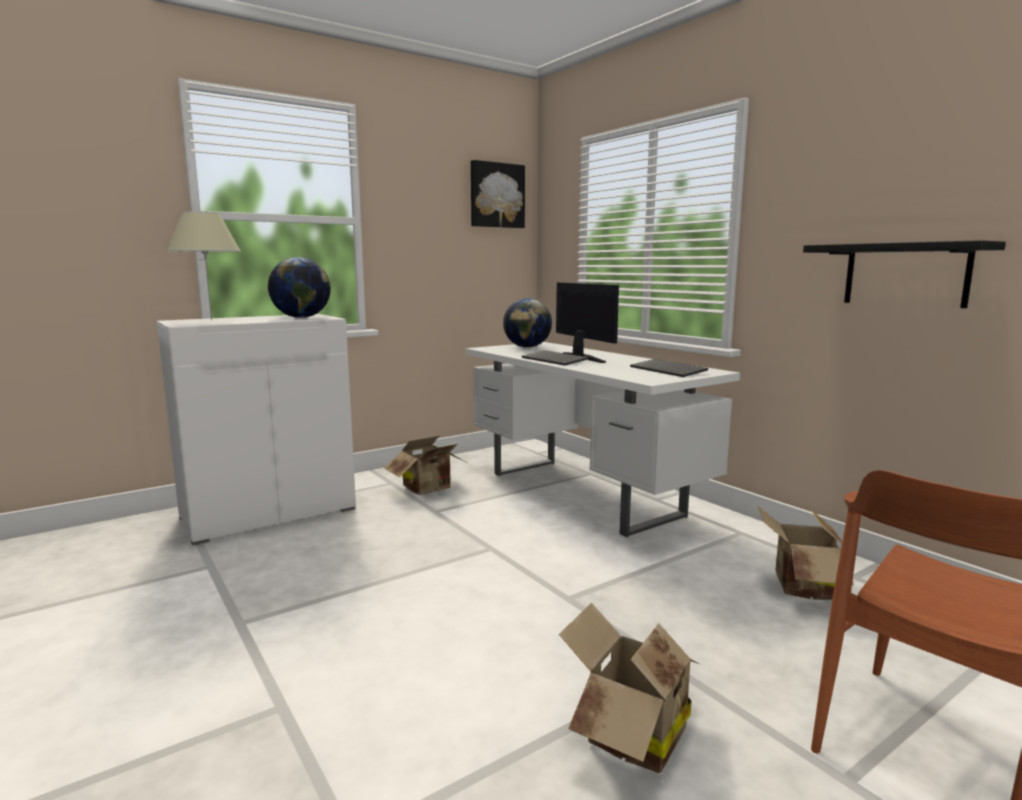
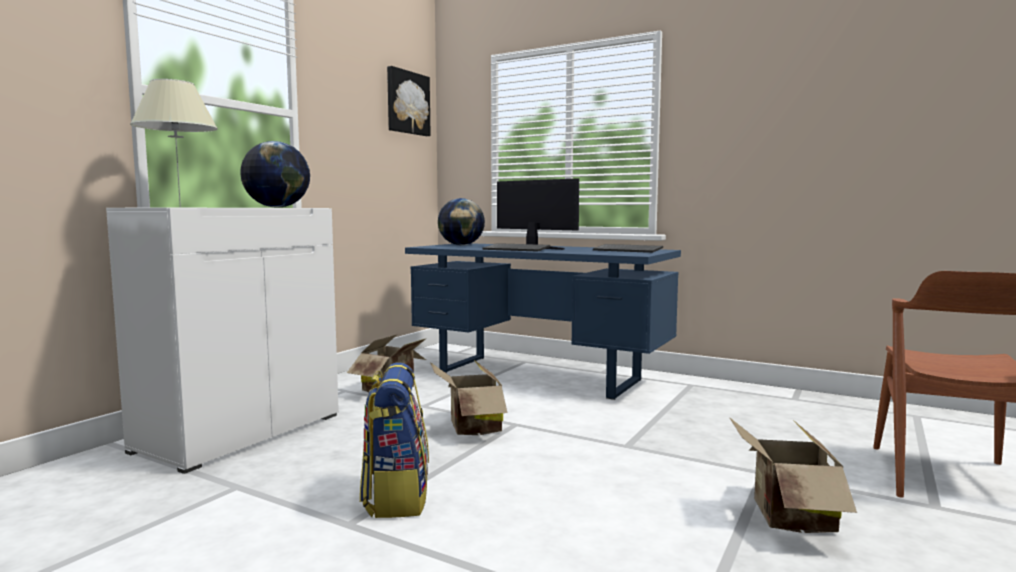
camera: 25 degrees left, 5 degrees down
(302, 605) = (396, 497): none -> backpack
(583, 493) = (539, 375): white desk -> blue desk
(800, 587) = (772, 410): cardboard box -> cardboard box (471, 428)
(905, 274) = (803, 166): black shelf -> none

